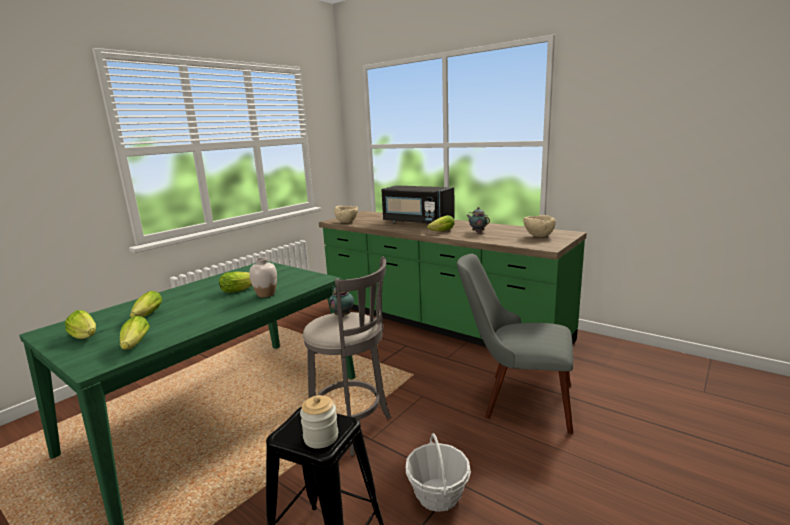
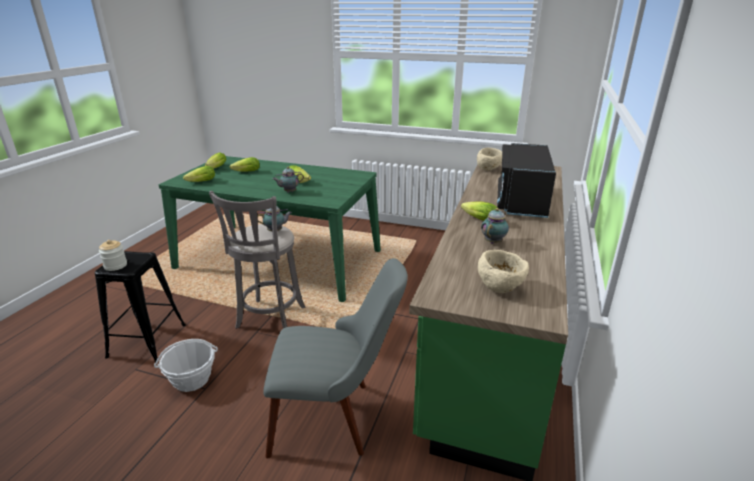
camera: 70 degrees right, 10 degrees up
(266, 294) = (289, 192): white vase -> teapot
(515, 399) = (336, 416): grey chair -> grey chair turned 90 degrees clockwise

